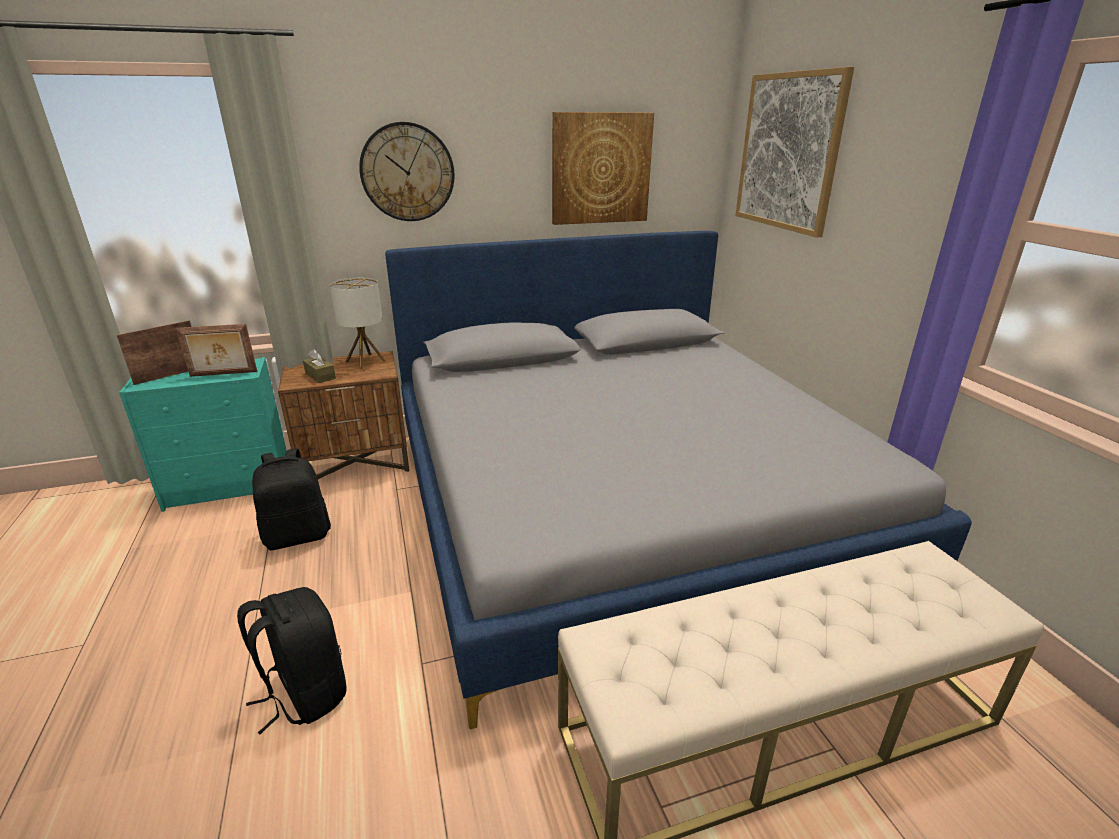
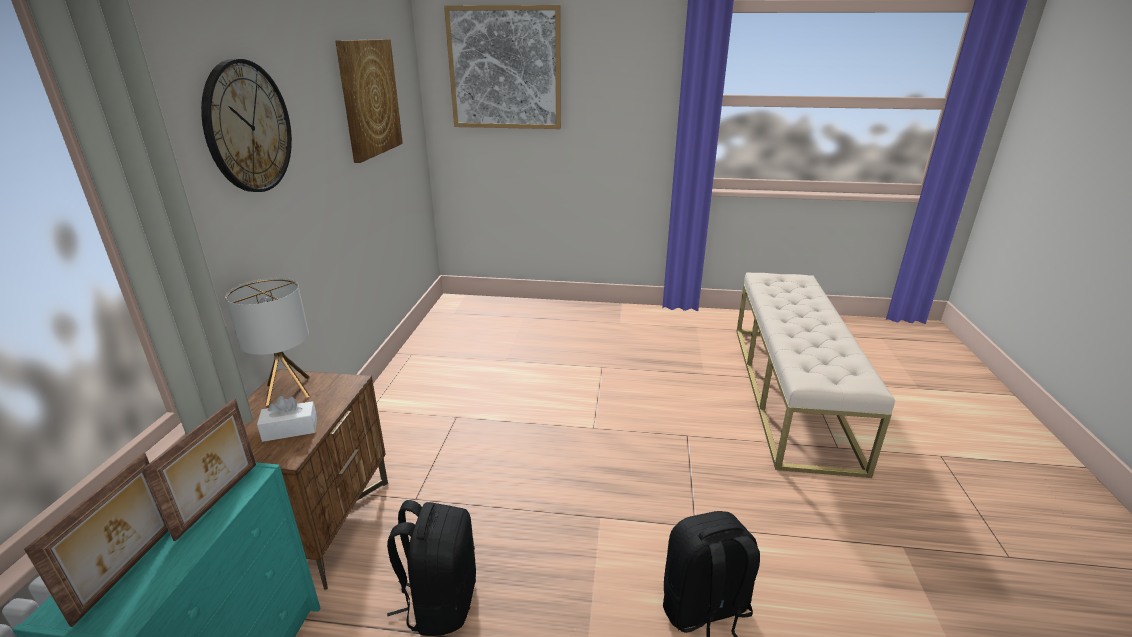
camera: 65 degrees left, 0 degrees up
(169, 375) = (129, 571): picture frame -> picture frame turned 150 degrees counterclockwise
(320, 376) = (290, 429): brown tissue box -> white tissue box
(621, 504) = (560, 374): grey bed -> none

